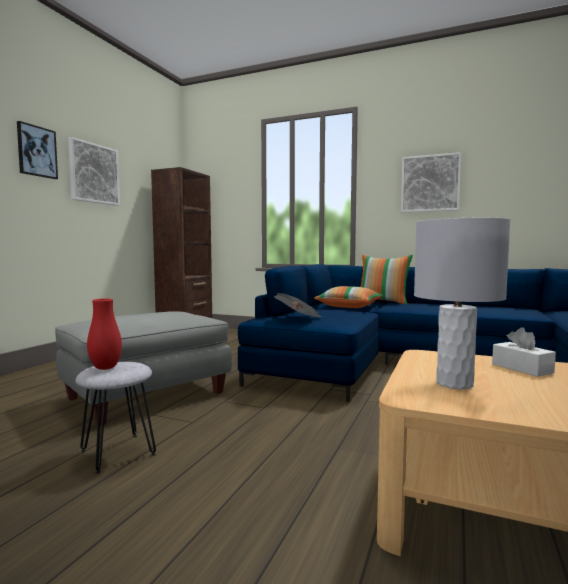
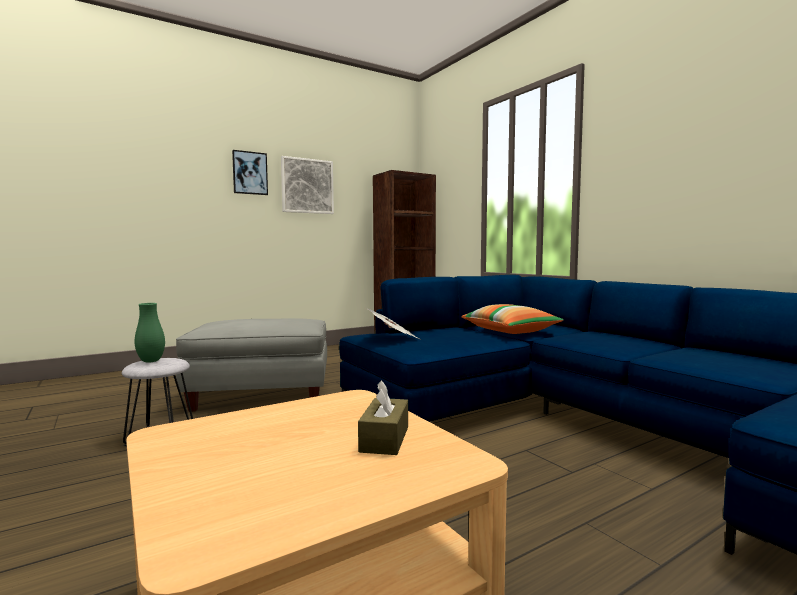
camera: 35 degrees right, 0 degrees up
(105, 368) = (151, 361): red vase -> green vase
(383, 302) = (577, 329): pillow -> none
(430, 183) = (678, 156): picture -> none
(455, 383) = (249, 433): grey table lamp -> none
(522, 368) = (384, 439): white tissue box -> brown tissue box

